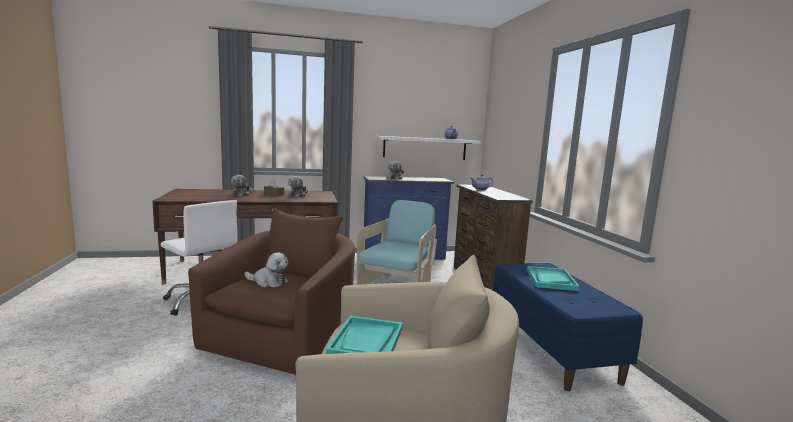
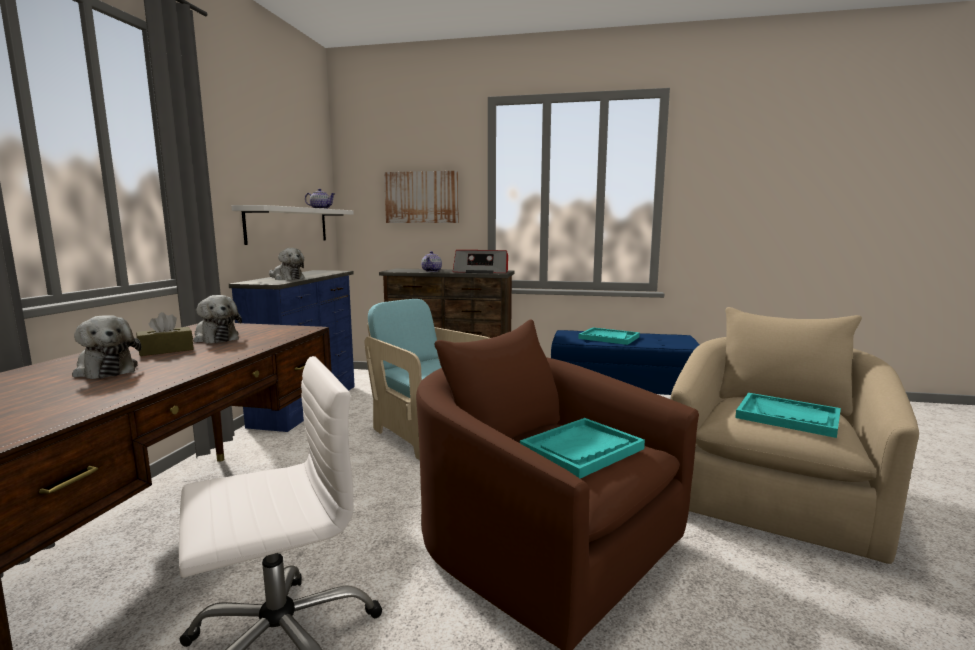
camera: 65 degrees left, 0 degrees up
(268, 282) = (582, 449): plush toy -> turquoise tray
(499, 195) = (482, 272): none -> radio
(514, 133) = (422, 197): none -> picture

